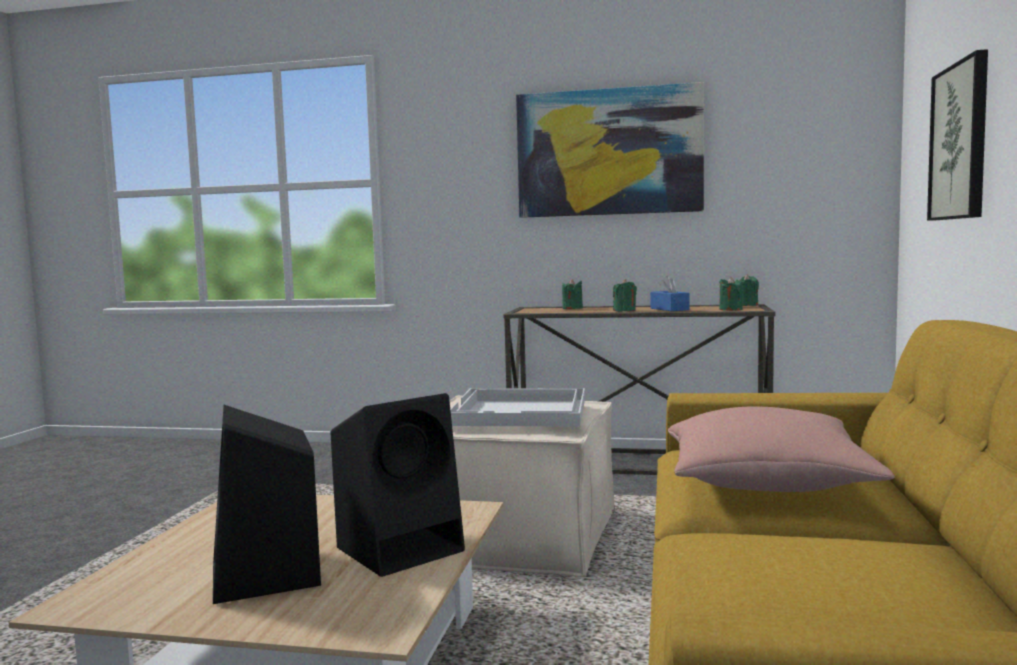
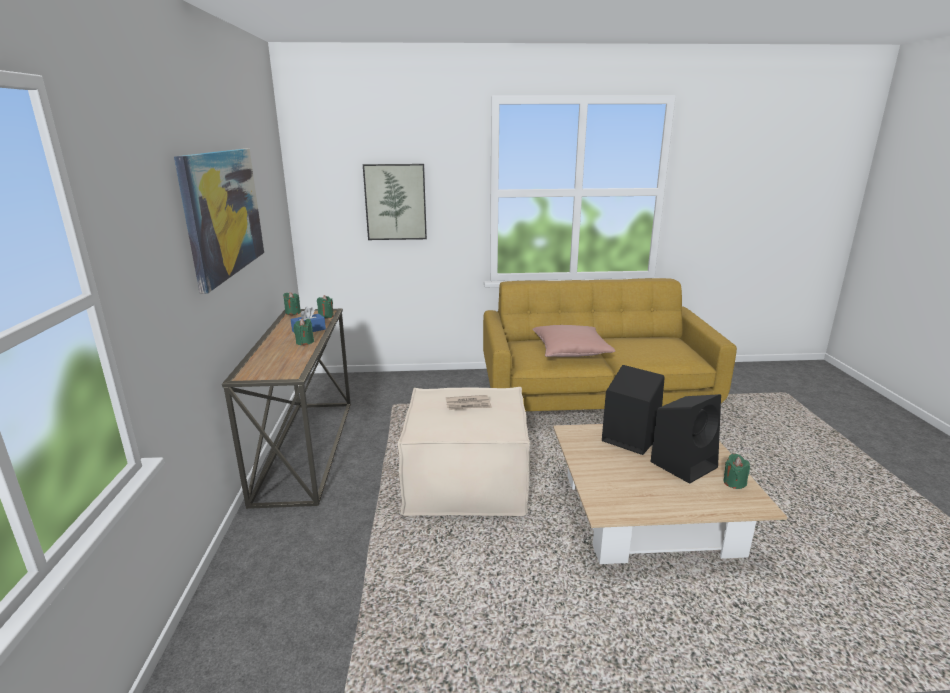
camera: 105 degrees left, 15 degrees up
(521, 412) = (468, 405): white tray -> newspaper
(572, 308) = (263, 360): green candle -> green candle (734, 483)

